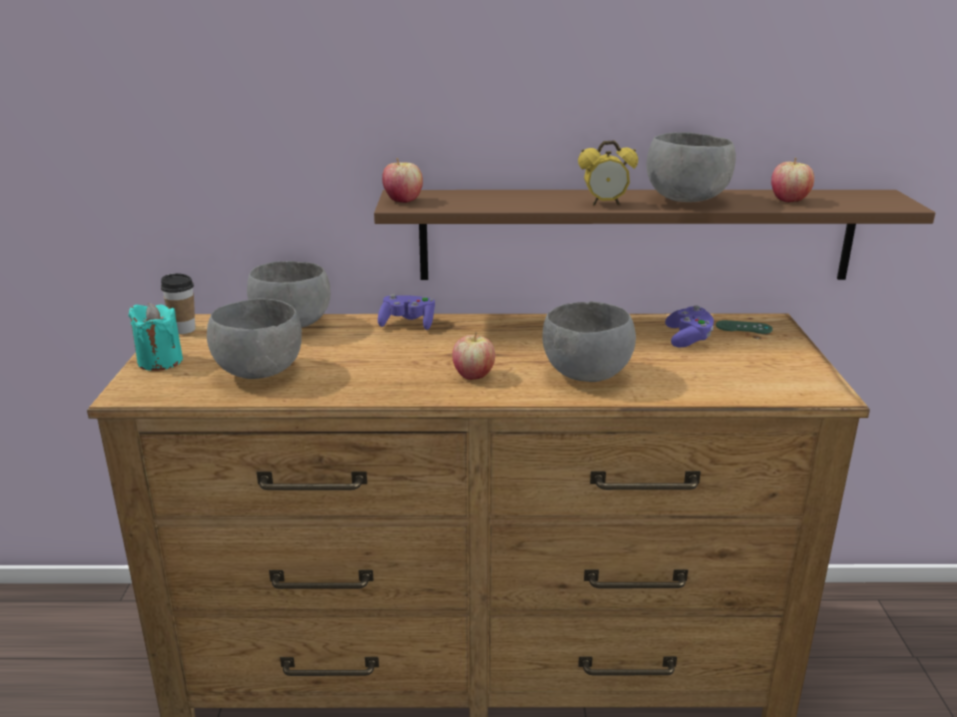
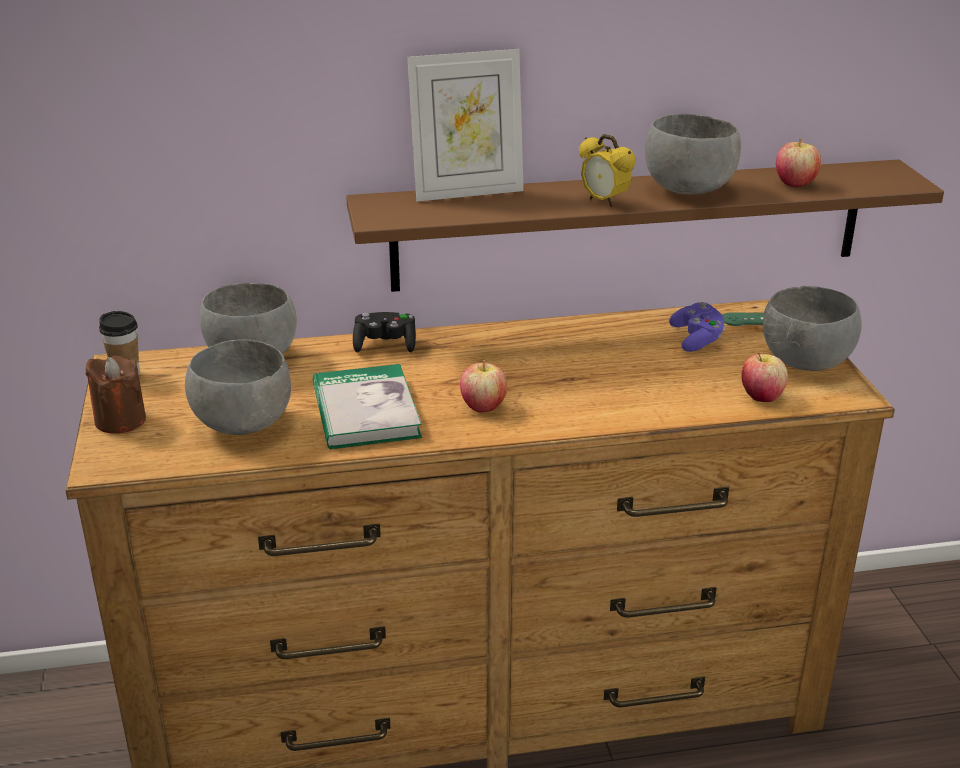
camera: 10 degrees left, 5 degrees up
(160, 361) = (120, 420): turquoise candle -> brown candle
(368, 371) = (365, 411): none -> book
(403, 200) = (379, 211): apple -> apple (761, 397)
(408, 323) = (385, 345): purple game controller -> black game controller
(486, 192) = (467, 192): none -> picture frame
(585, 376) = (602, 396): grey bowl -> grey bowl (805, 363)
(605, 204) = (604, 202): alarm clock -> alarm clock turned 60 degrees clockwise

